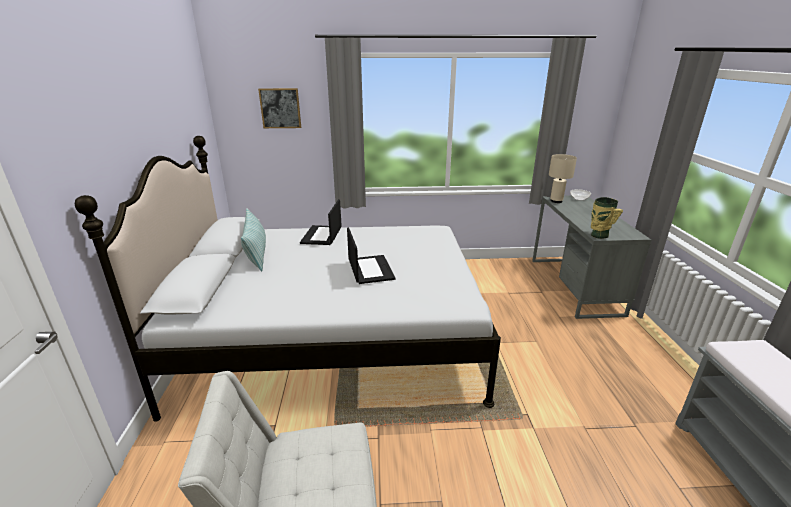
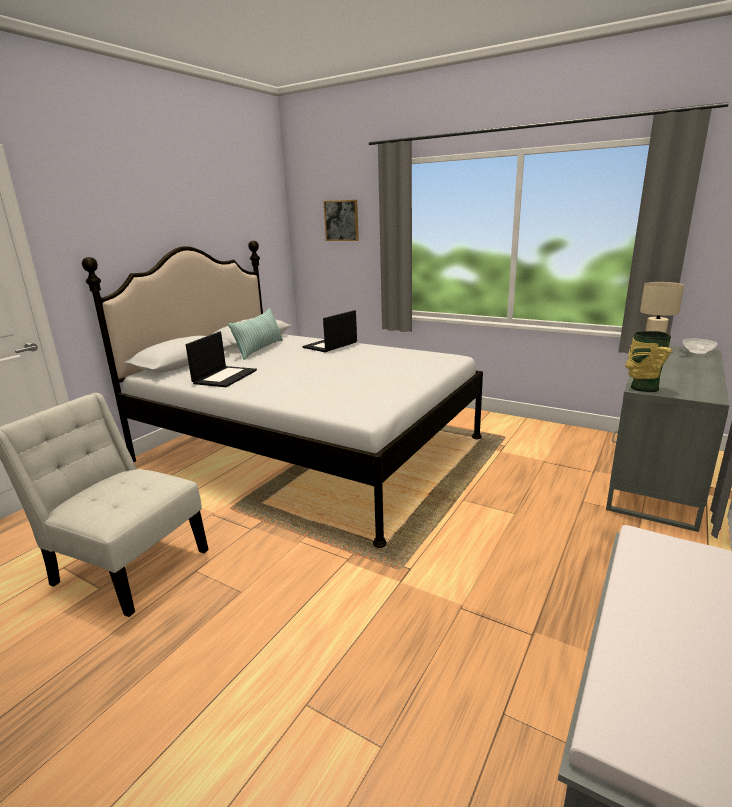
camera: 35 degrees right, 5 degrees down
(370, 269) = (324, 372): laptop -> laptop (225, 376)

